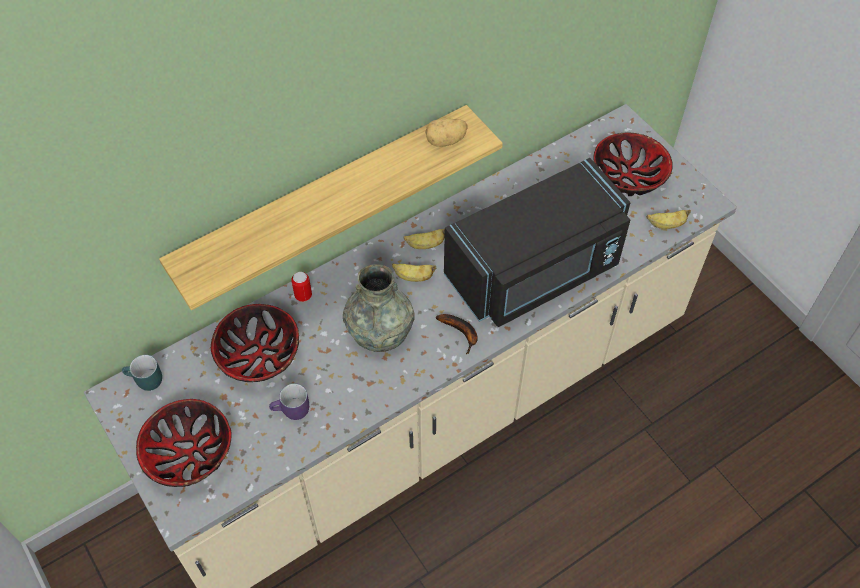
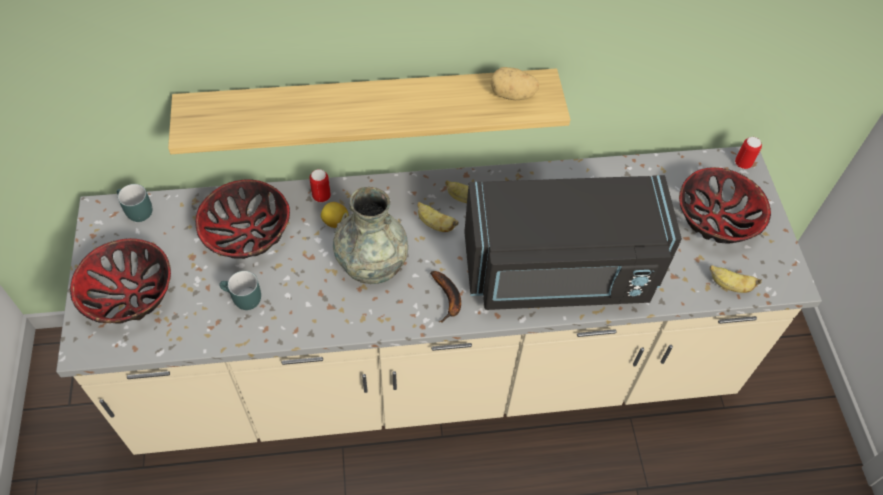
camera: 25 degrees right, 0 degrees up
(292, 412) = (242, 300): purple mug -> turquoise mug
(328, 312) = (335, 221): none -> lemon
(623, 123) = (743, 163): none -> can

